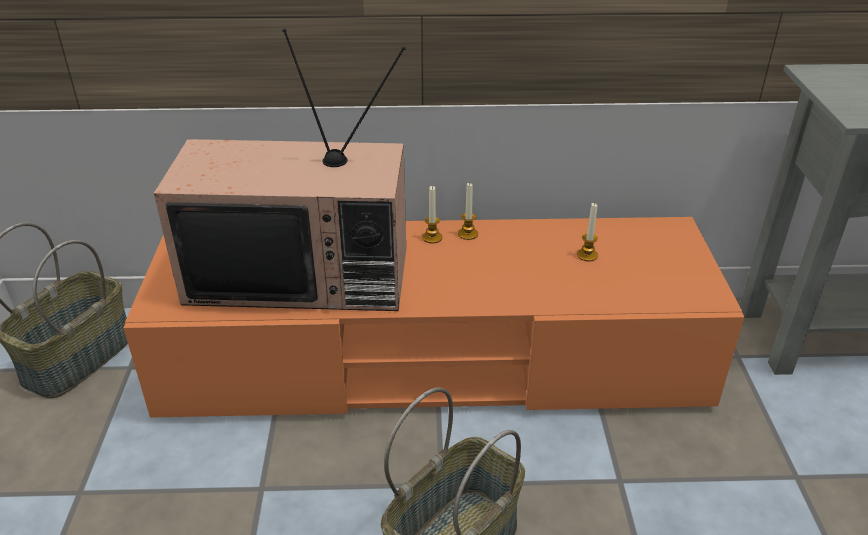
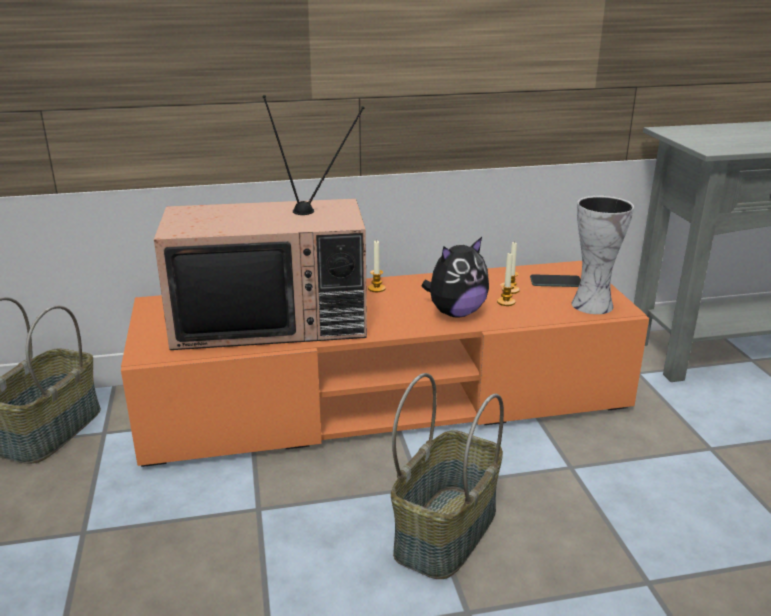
camera: 10 degrees left, 10 degrees down
(468, 234) = (406, 284): candle -> candle (506, 302)
(511, 284) = (455, 313): none -> plush toy
(646, 248) = (555, 282): none -> phone
(677, 287) = (590, 304): none -> vase

